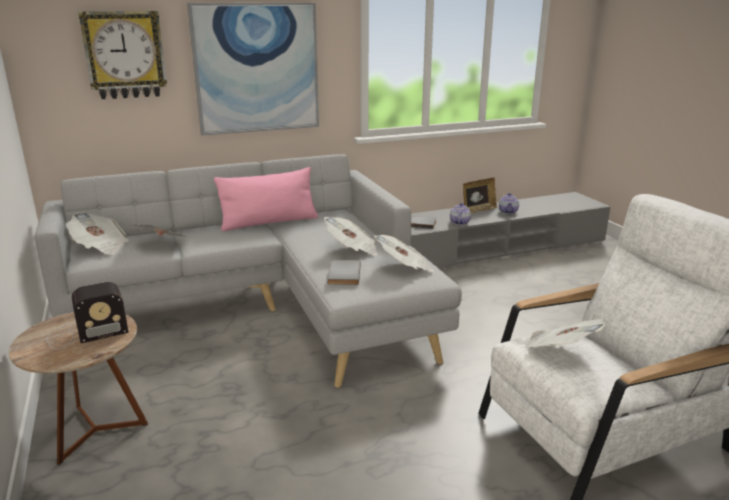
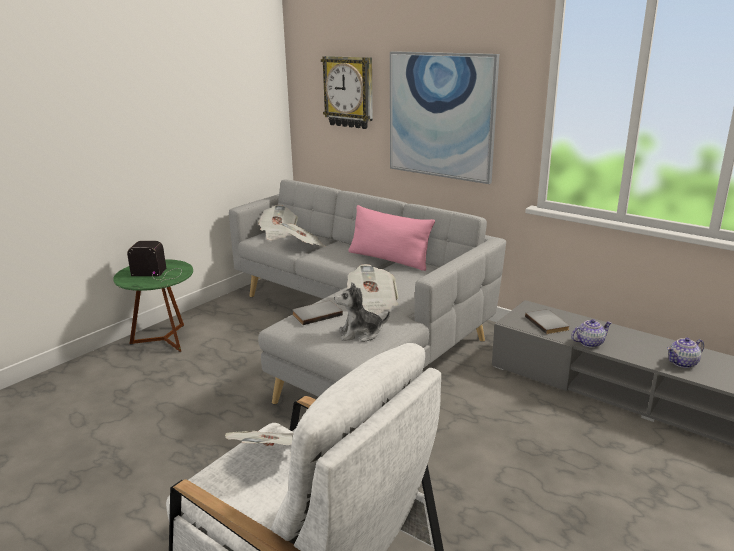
camera: 60 degrees right, 0 degrees up
(85, 333) = (159, 273): radio -> radio turned 150 degrees clockwise
(94, 431) = (164, 340): brown side table -> green side table
(404, 268) = (360, 334): newspaper -> plush toy
(478, 210) = (650, 343): picture frame -> none

